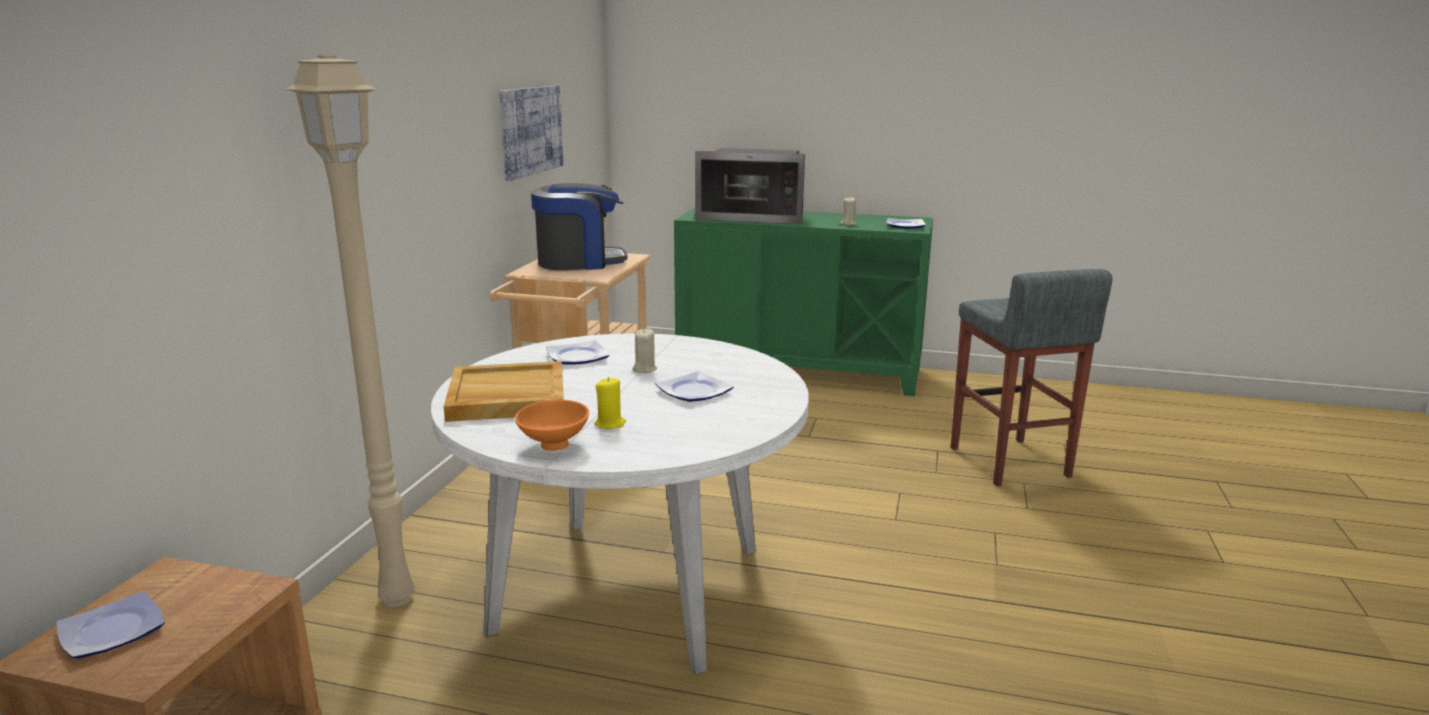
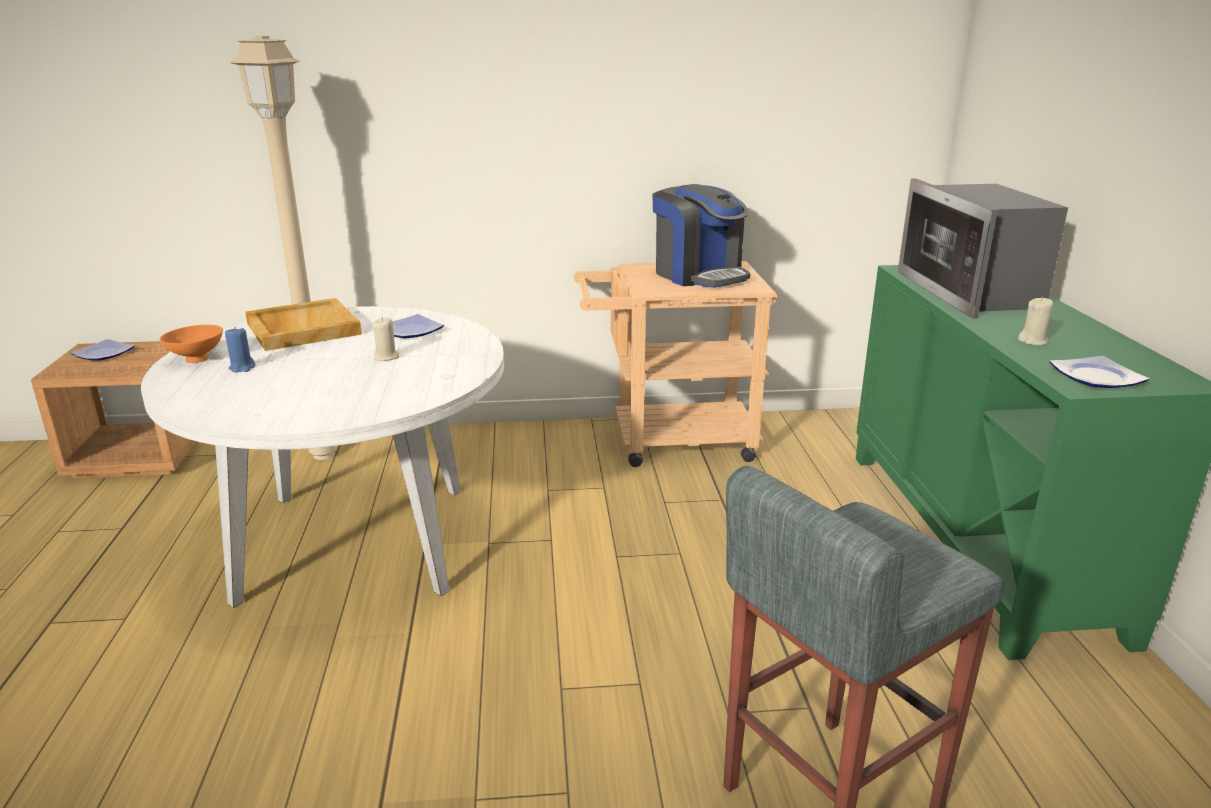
camera: 70 degrees right, 5 degrees up
(530, 130) = (716, 123): picture -> none
(610, 424) = (242, 368): yellow candle -> blue candle
(694, 392) = (326, 383): plate -> none

